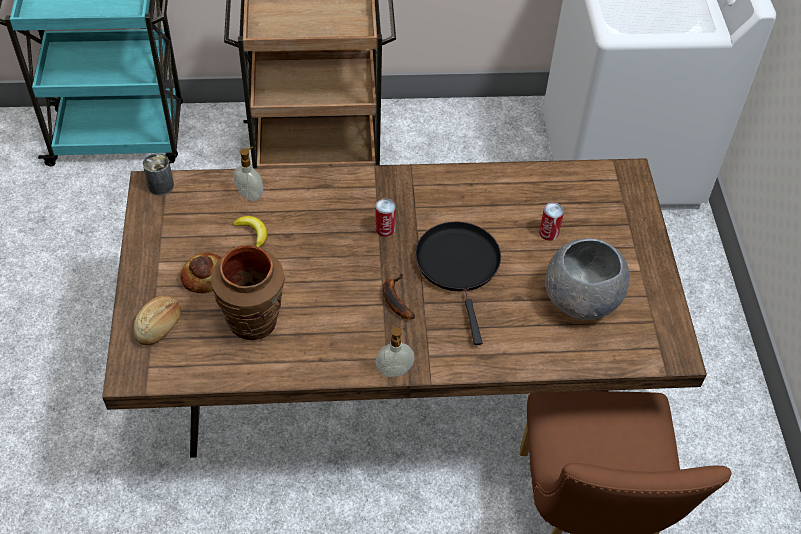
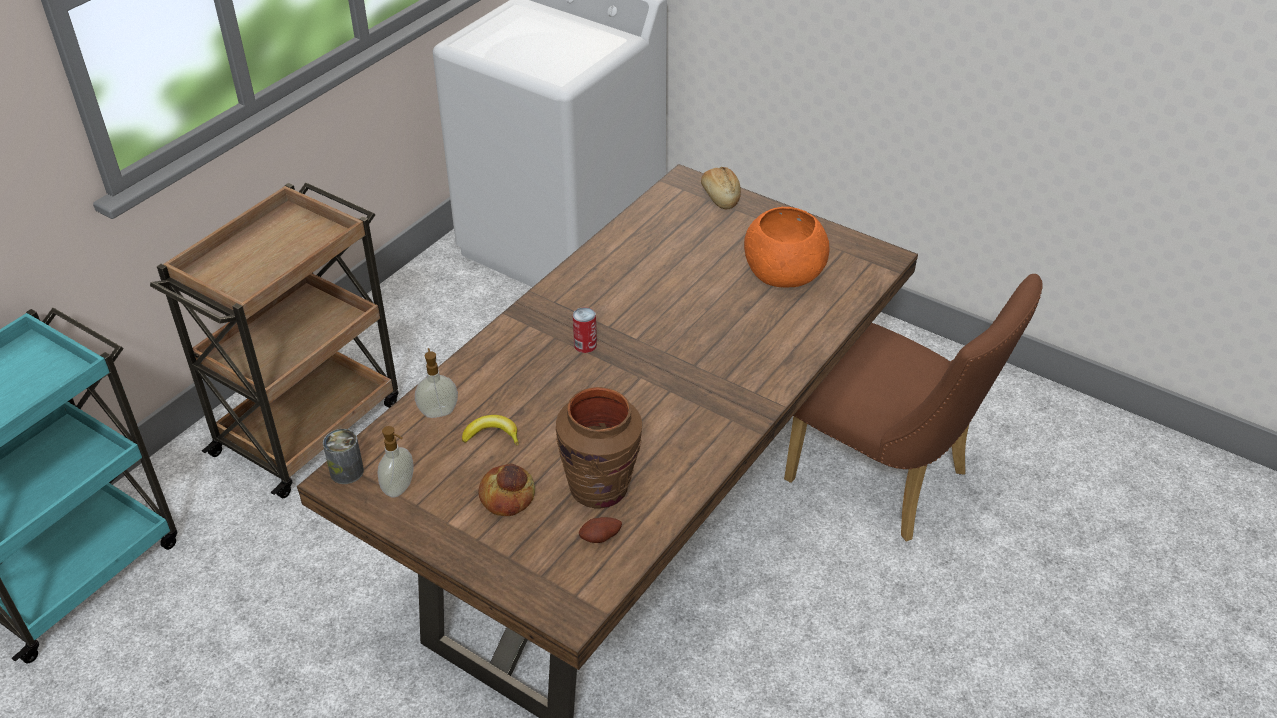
camera: 50 degrees left, 10 degrees down
(160, 326) = (533, 561): bread -> bread (720, 196)
(208, 350) = (601, 538): none -> potato
(394, 372) = (751, 422): soap dispenser -> soap dispenser (400, 488)
(395, 299) = (672, 380): banana -> none
(459, 266) = (677, 323): black frying pan -> none
(548, 233) = (697, 254): can -> none
(581, 299) = (783, 275): grey bowl -> orange bowl

